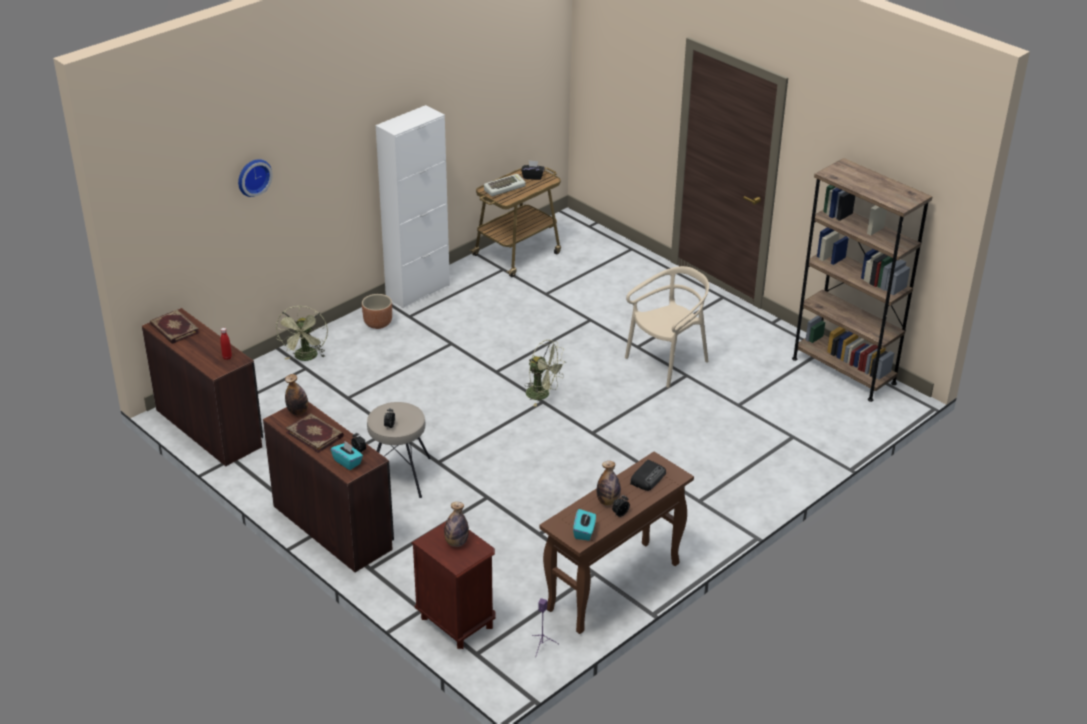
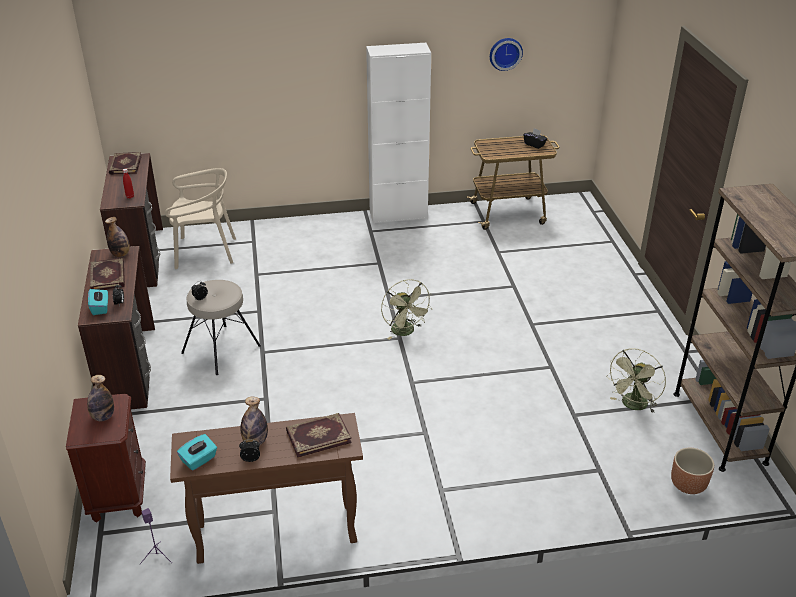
camera: 35 degrees right, 0 degrees up
(253, 176) = (229, 57): wall clock -> wall clock (505, 53)
(306, 358) = (262, 234): green fan -> green fan (633, 406)
(378, 323) = (342, 228): brown planter -> brown planter (688, 484)
(504, 188) = (499, 146): keyboard -> none
(648, 478) = (318, 436): radio -> book
(667, 362) = (545, 348): beige chair -> beige chair (204, 252)

